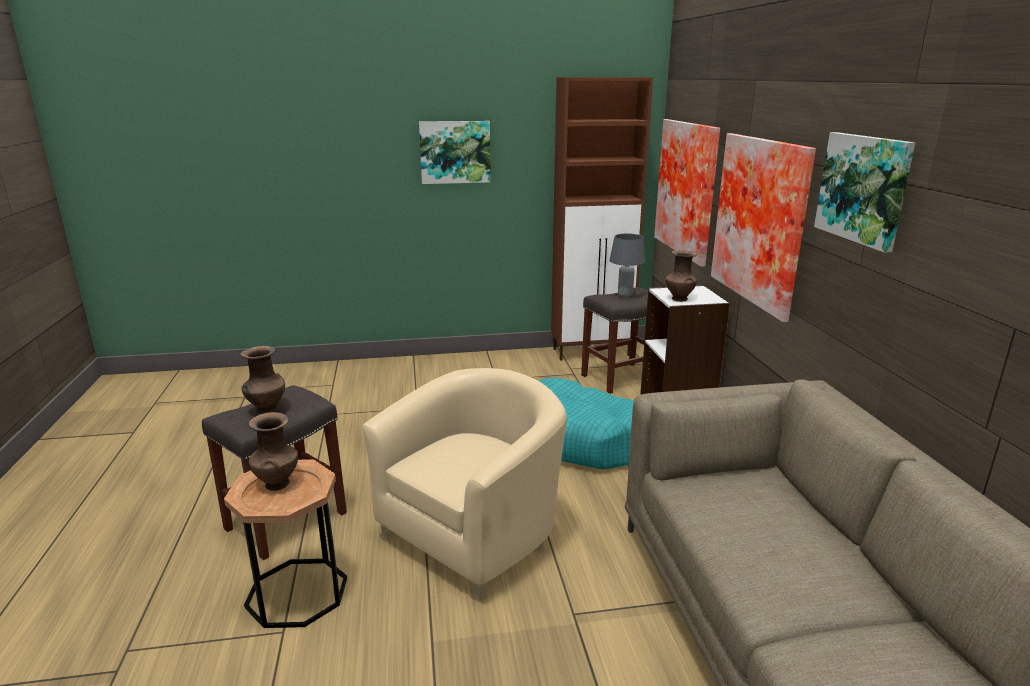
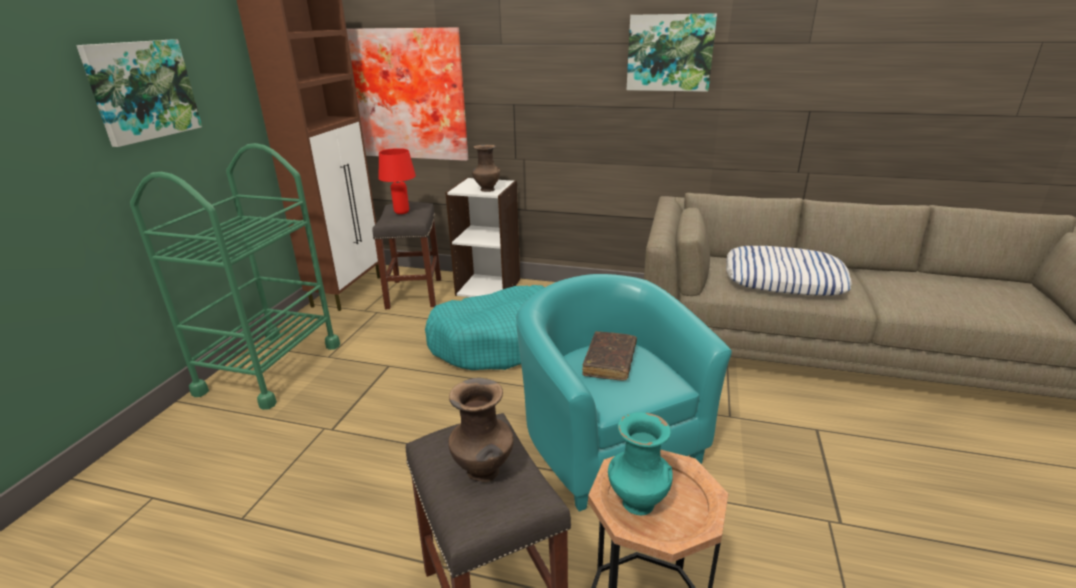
camera: 65 degrees left, 5 degrees up
(277, 483) = (636, 503): brown vase -> turquoise vase
(466, 366) = (270, 368): none -> green cart
(475, 535) = (607, 442): beige armchair -> turquoise armchair
(479, 454) = (609, 362): none -> brown book
(625, 295) = (401, 212): grey table lamp -> red table lamp
(763, 221) = (547, 101): picture -> none
(769, 536) = (784, 279): none -> pillow

